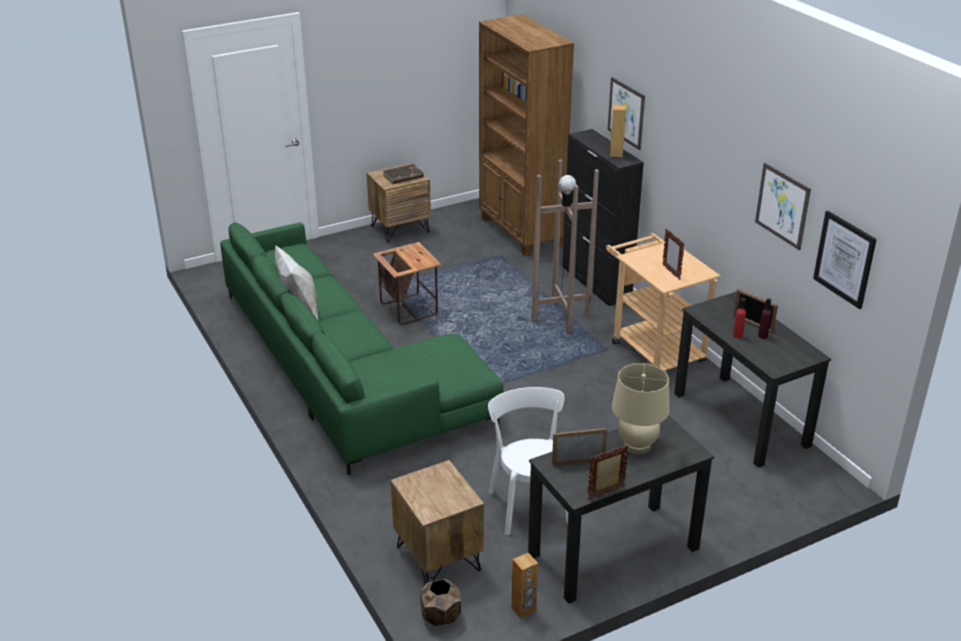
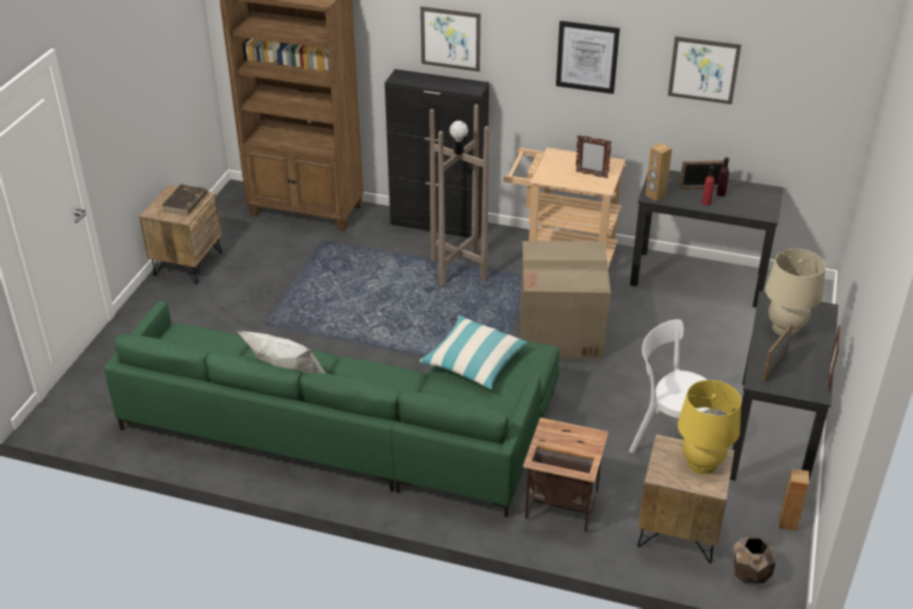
camera: 45 degrees left, 5 degrees up
(408, 309) = (319, 337): side table -> side table (560, 505)
(426, 356) = (474, 361): none -> pillow
(446, 495) = (702, 463): none -> yellow table lamp
(569, 394) = (561, 332): none -> cardboard box
(616, 154) = (456, 84): brown speaker -> brown speaker (655, 196)
(844, 259) = (791, 95): picture -> picture (587, 57)

